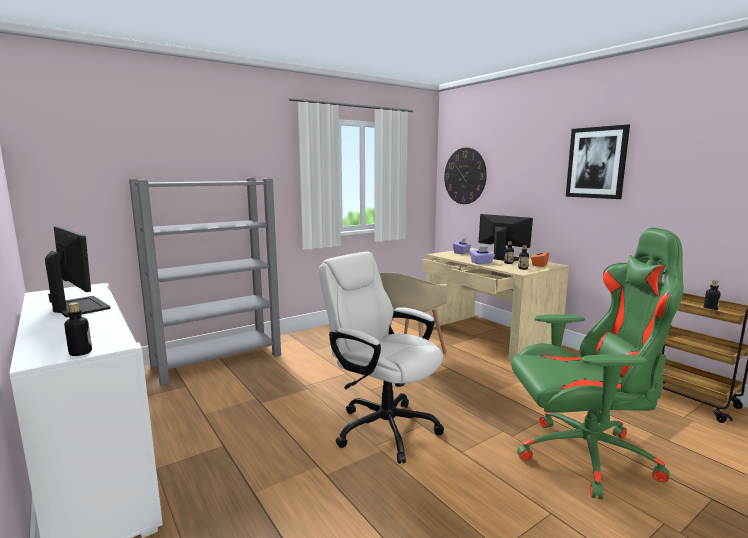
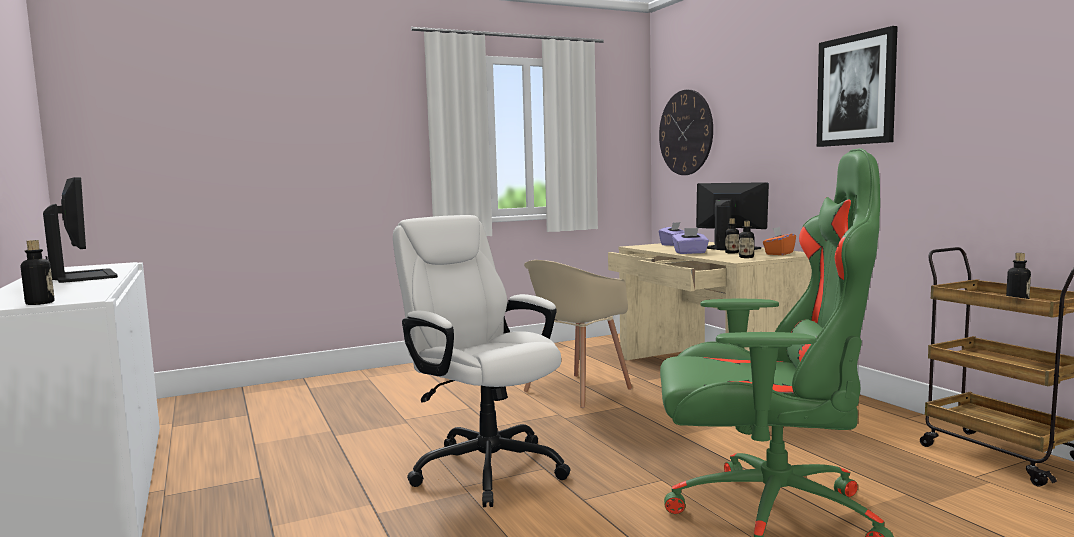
camera: 10 degrees right, 5 degrees down
(217, 360) = (304, 389): grey bookcase -> none

